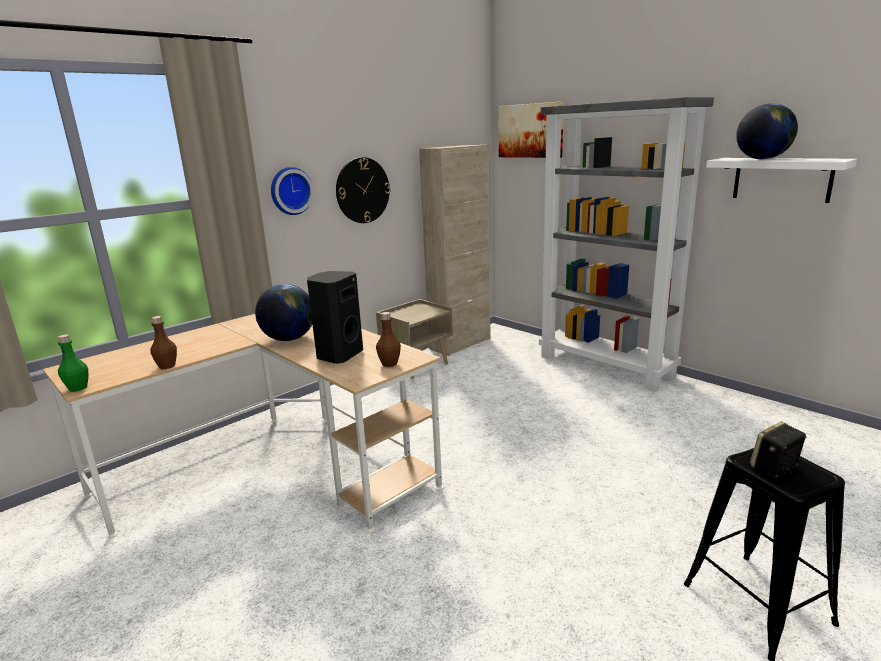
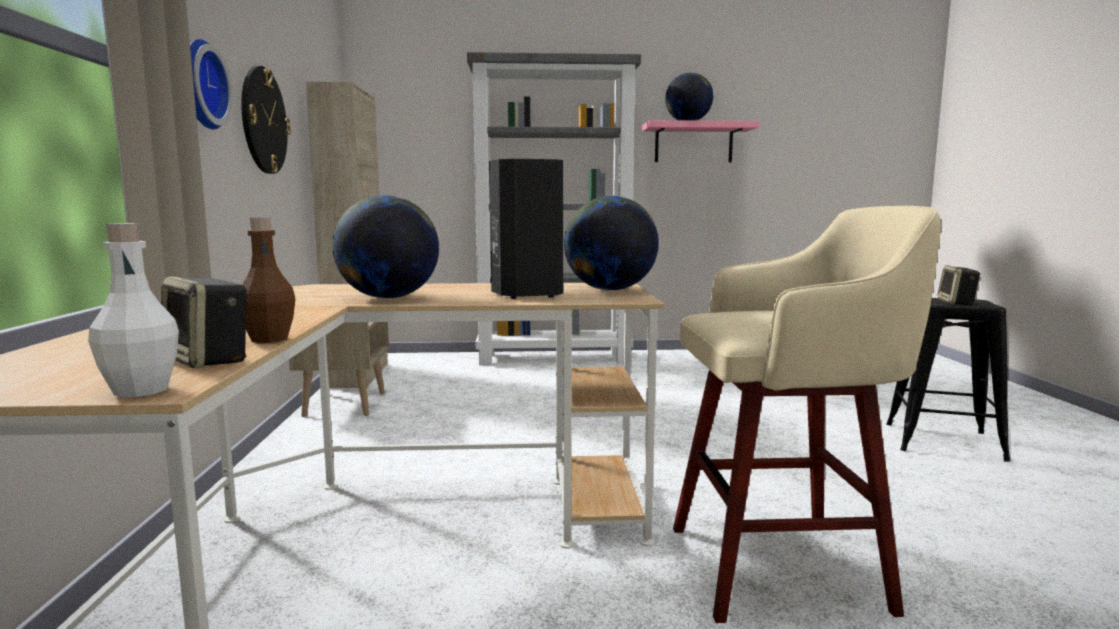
camera: 50 degrees left, 10 degrees down
(78, 388) = (141, 390): green bottle -> white bottle
(124, 375) = (209, 360): none -> speaker
(389, 364) = (609, 290): brown bottle -> globe
(392, 589) = (783, 568): none -> beige stool
(530, 131) = (410, 92): picture -> none
(782, 179) = (693, 143): white shelf -> pink shelf

